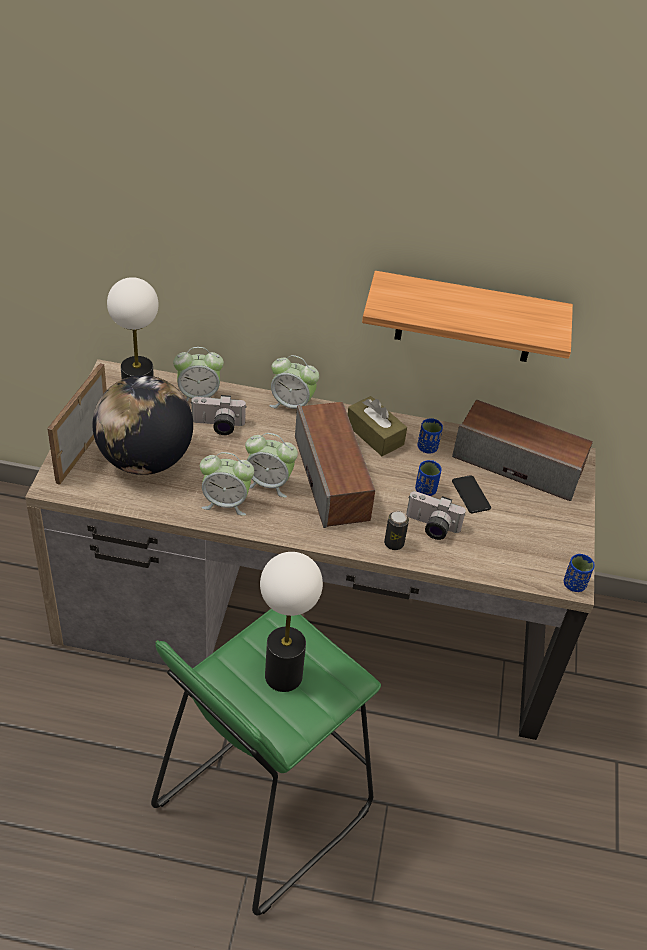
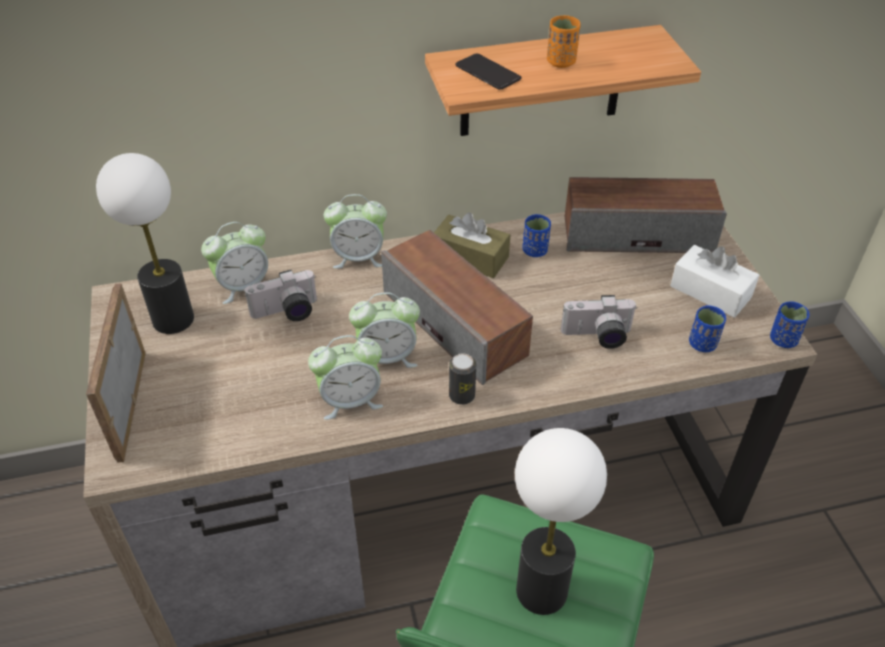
camera: 20 degrees left, 0 degrees up
(145, 460) = (219, 387): globe -> none
(394, 543) = (571, 371): can -> can (462, 396)
(425, 490) = (564, 297): blue cup -> blue cup (702, 344)
(469, 309) = (561, 62): none -> orange cup
(471, 495) = (613, 284): phone -> phone (488, 73)
(544, 528) = (710, 292): none -> white tissue box

